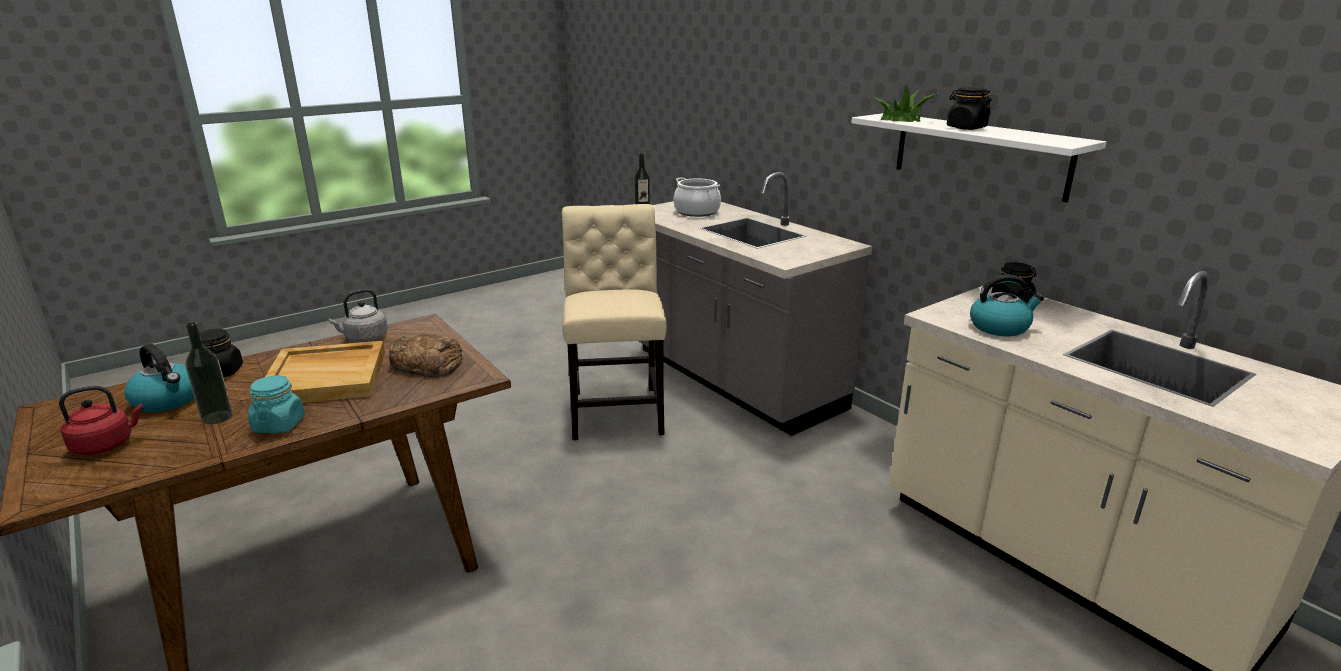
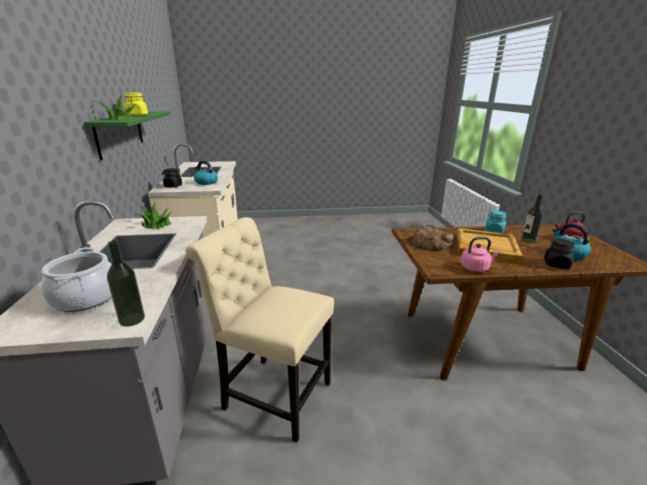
camera: 150 degrees left, 0 degrees up
(364, 339) = (475, 268): grey kettle -> pink kettle
(616, 409) = (273, 393): beige chair -> beige chair turned 90 degrees clockwise
(806, 250) = (156, 224): none -> potted plant
(966, 128) = (137, 115): black jar -> yellow jar
(979, 155) = (120, 133): white shelf -> green shelf

